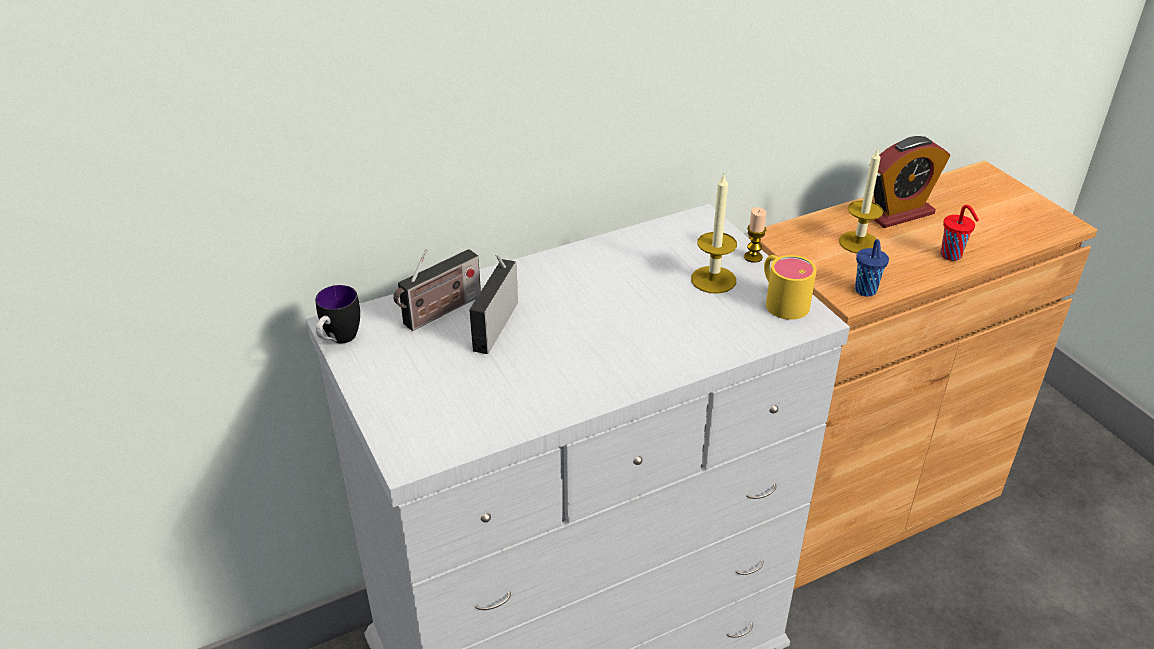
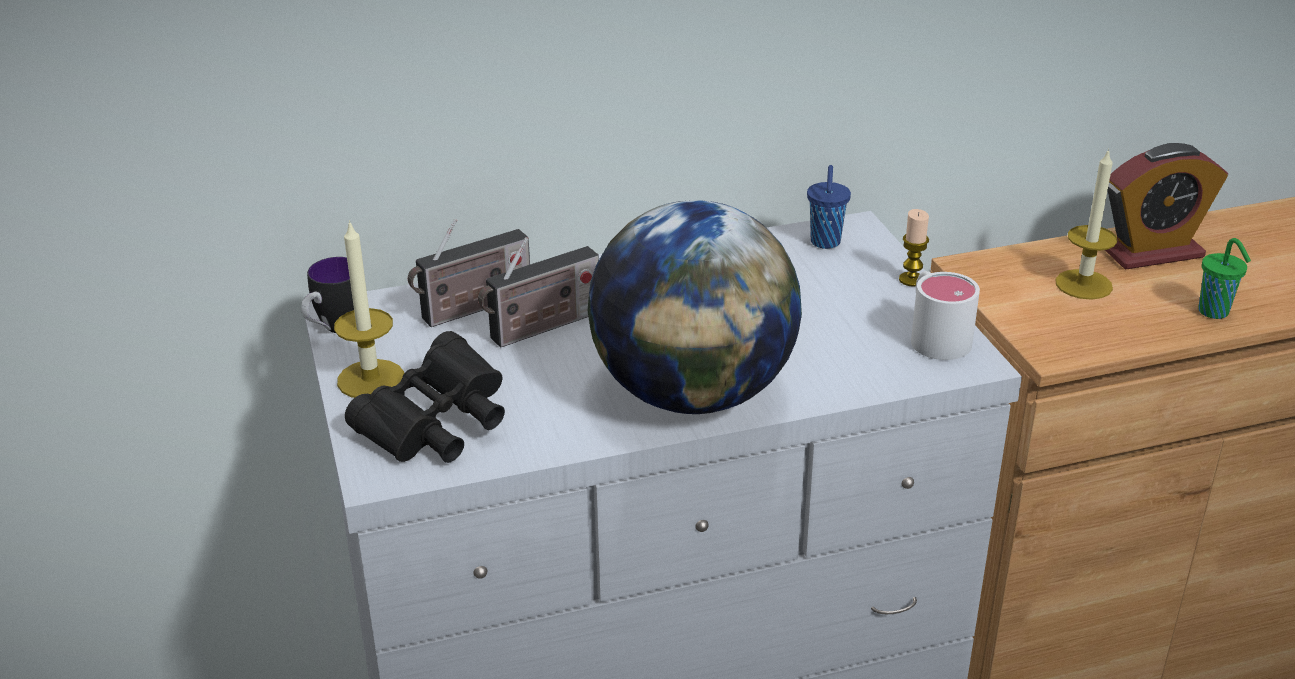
camera: 10 degrees right, 5 degrees down
(441, 415) = (436, 428): none -> black binoculars
(496, 323) = (541, 328): radio -> radio turned 150 degrees counterclockwise
(623, 365) = (693, 393): none -> globe
(713, 280) = (848, 302): candle -> candle (371, 379)
(781, 300) = (934, 335): yellow mug -> white mug
(866, 291) = (1076, 346): blue cup -> blue cup (825, 243)
(952, 256) = (1215, 312): red cup -> green cup

